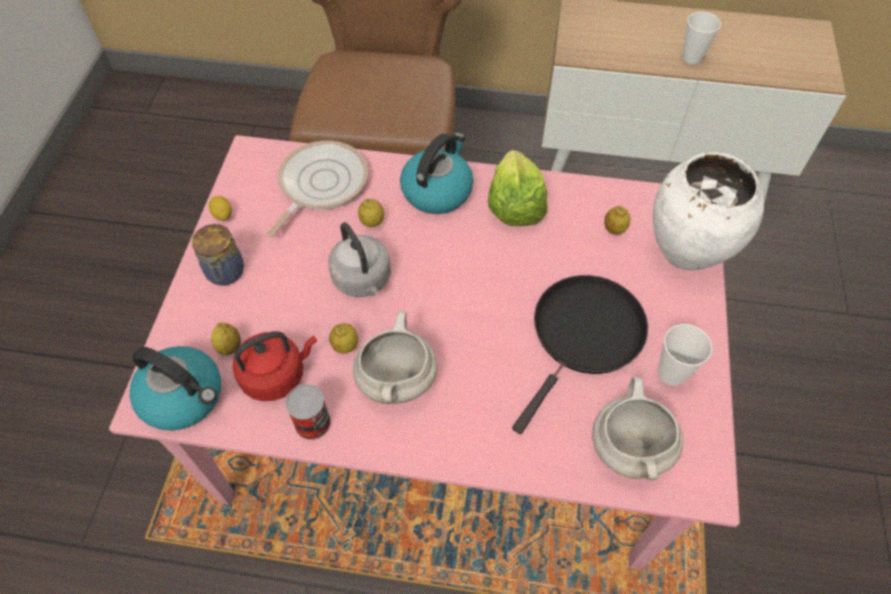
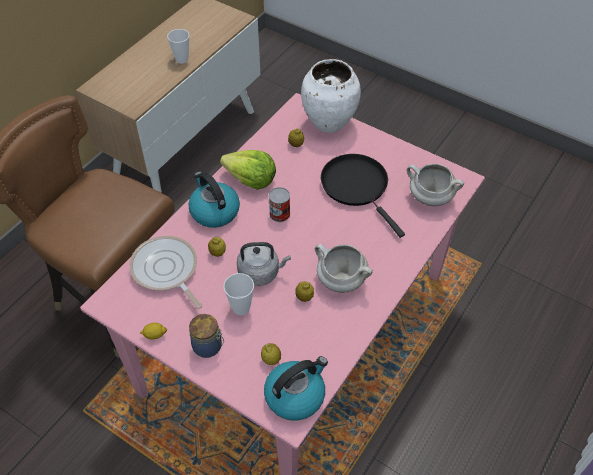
camera: 65 degrees left, 5 degrees down
(277, 375) = (306, 339): red kettle -> none
(312, 422) = (348, 330): can -> can (279, 214)
(671, 373) = (397, 163): cup -> cup (241, 308)

